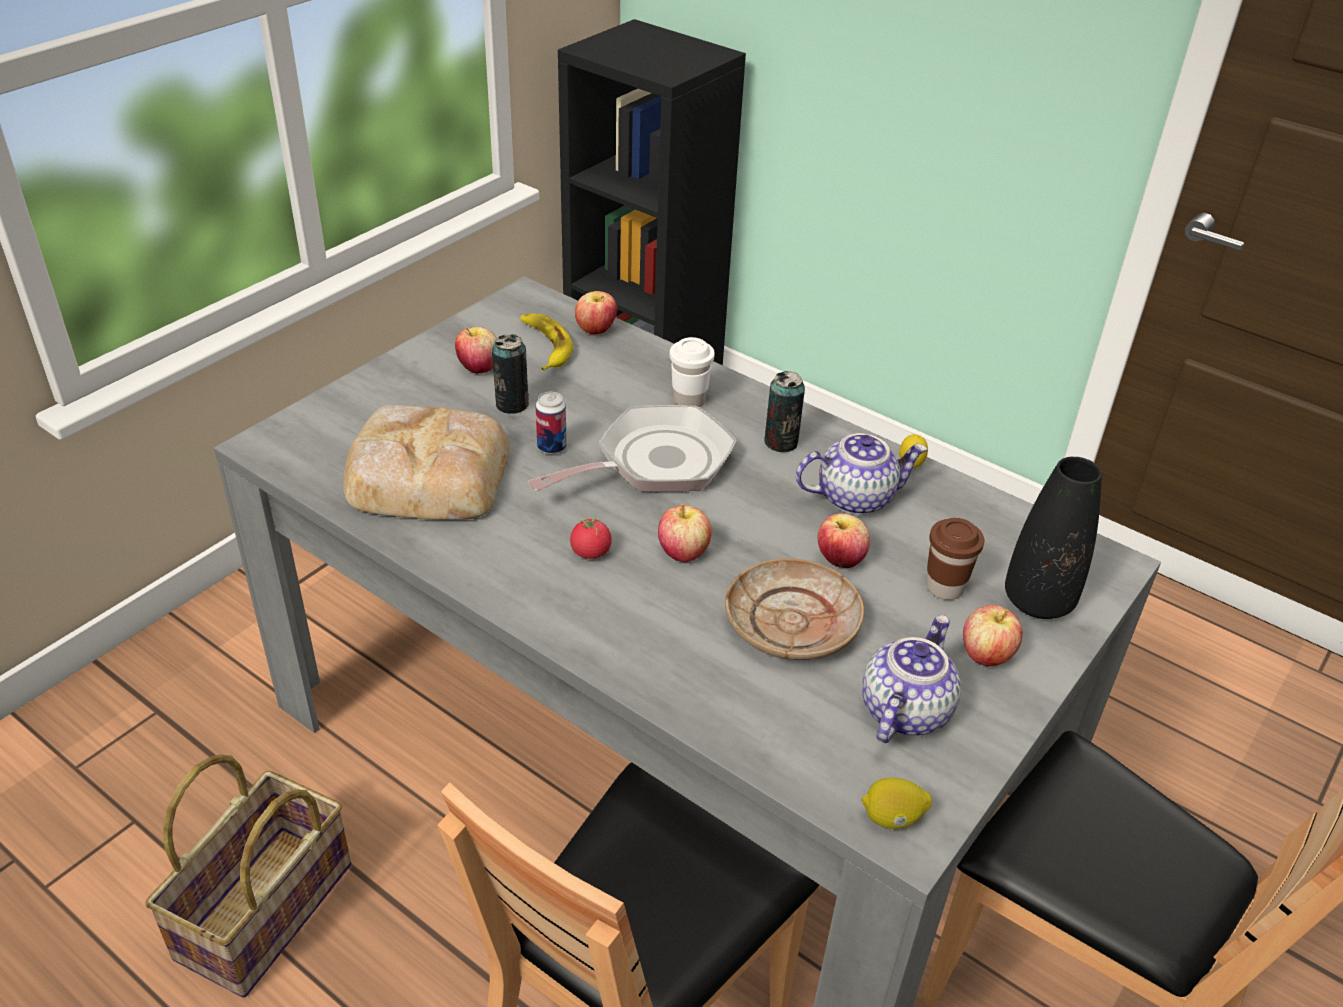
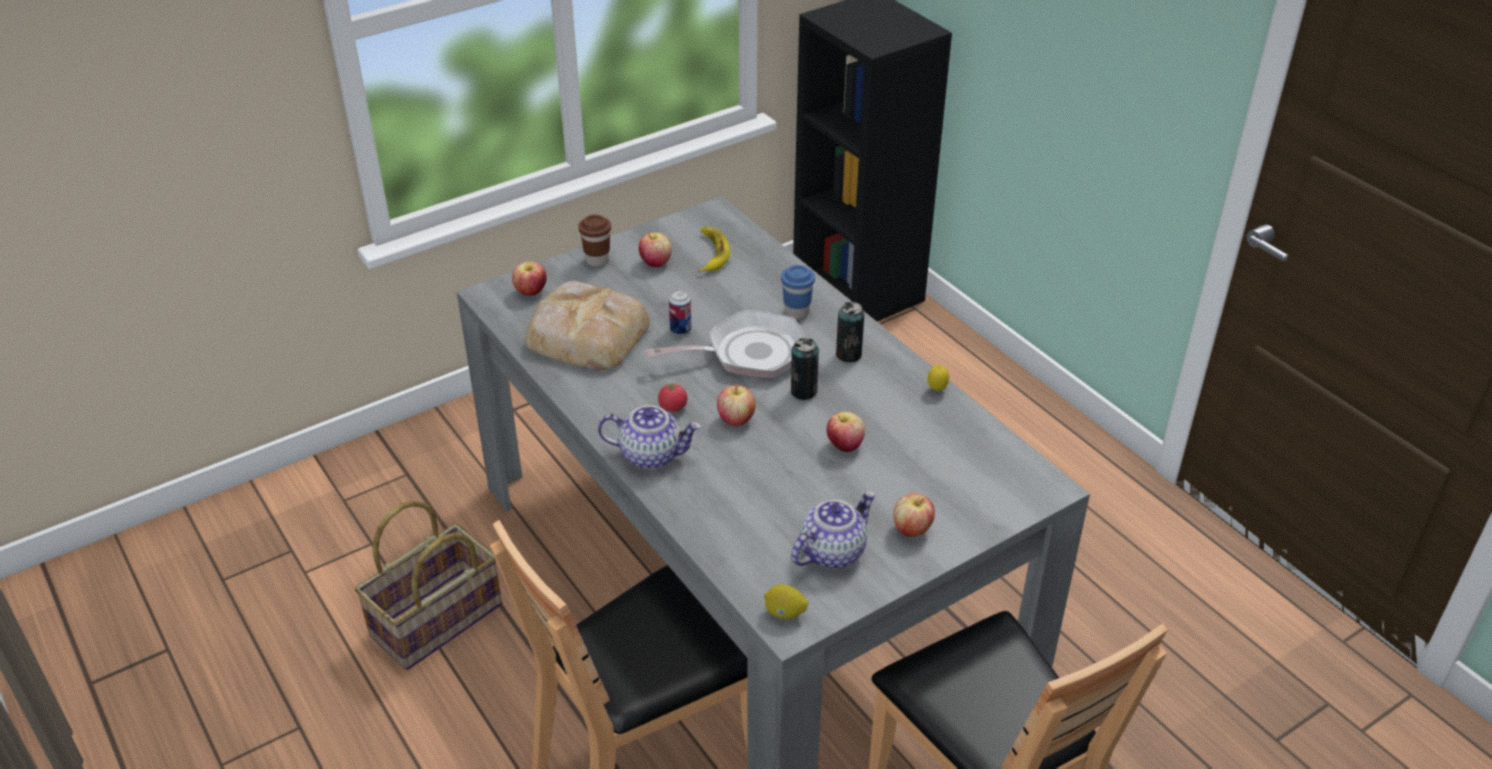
camera: 20 degrees right, 0 degrees up
(512, 404) = (667, 294): can -> can (803, 391)
(596, 330) = (754, 247): apple -> apple (531, 292)
(689, 401) = (797, 312): white cup -> blue cup
(792, 624) = (786, 481): beige plate -> none
(855, 497) = (882, 404): teapot -> teapot (651, 454)
(944, 588) = (910, 479): brown cup -> brown cup (597, 260)
(1038, 601) = (974, 502): black vase -> none

